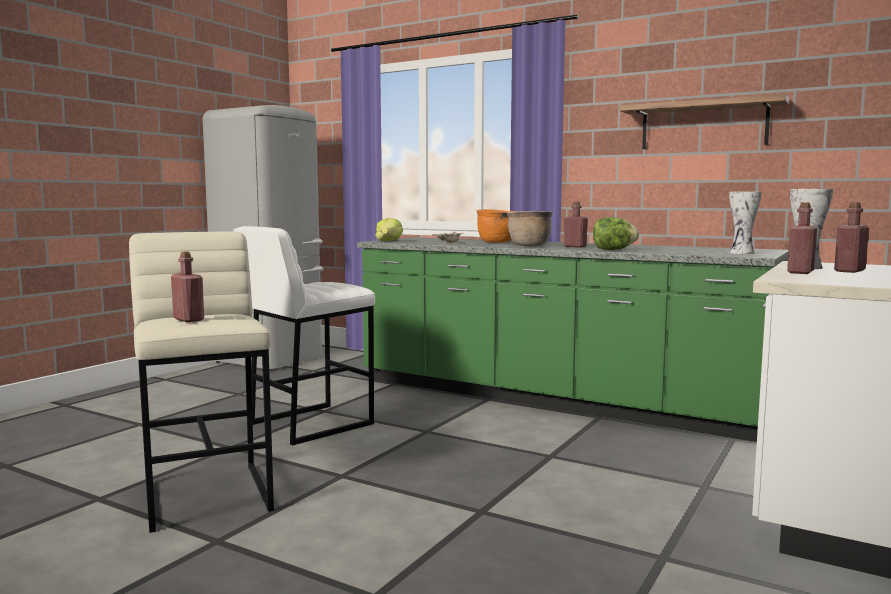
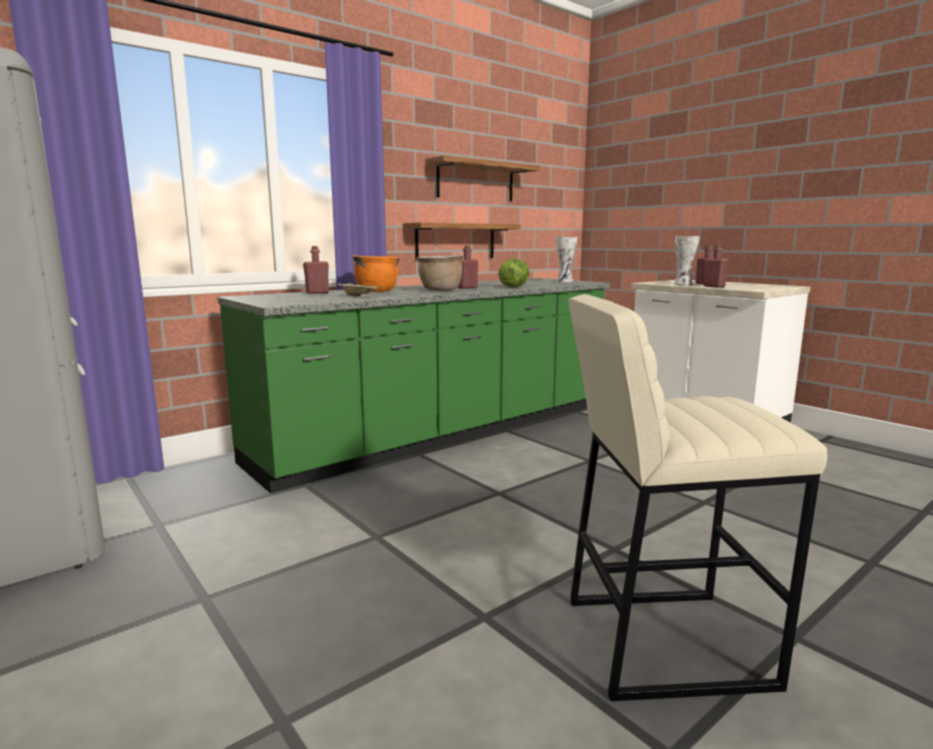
camera: 70 degrees left, 5 degrees up
(188, 319) = (735, 413): red bottle -> red bottle (317, 293)
(309, 424) = (427, 552): white stool -> none
(388, 241) = (288, 302): lettuce -> none
(668, 198) = (455, 241): none -> shelf

